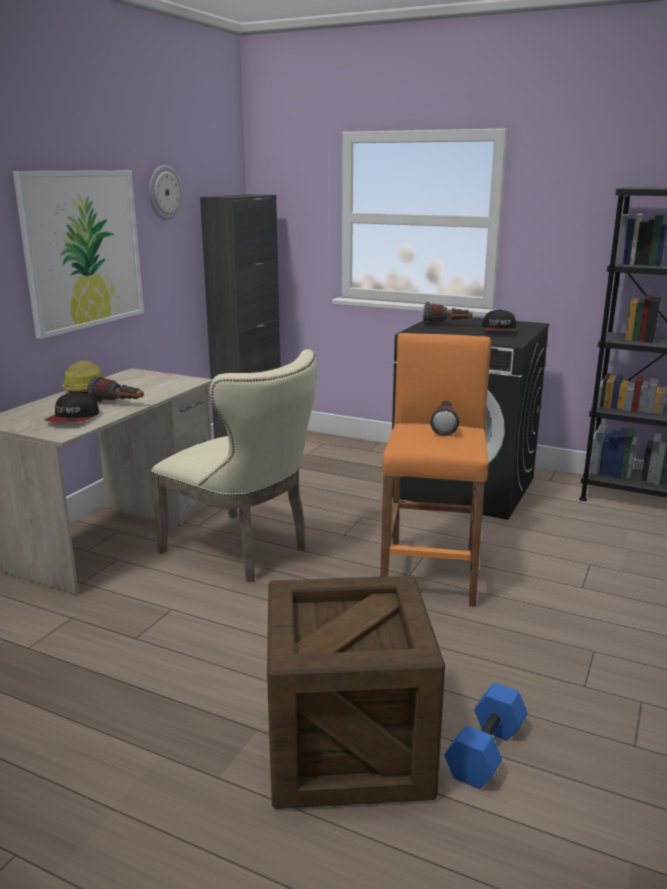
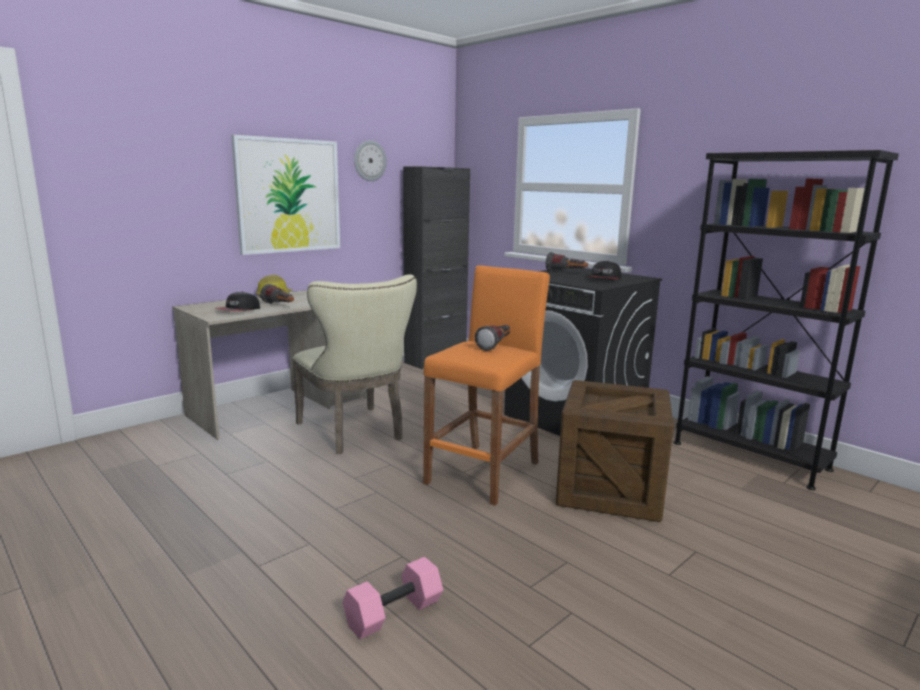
camera: 20 degrees right, 5 degrees down
(347, 747) = (292, 580): crate -> crate (609, 490)
(486, 752) = (394, 614): blue dumbbell -> pink dumbbell

